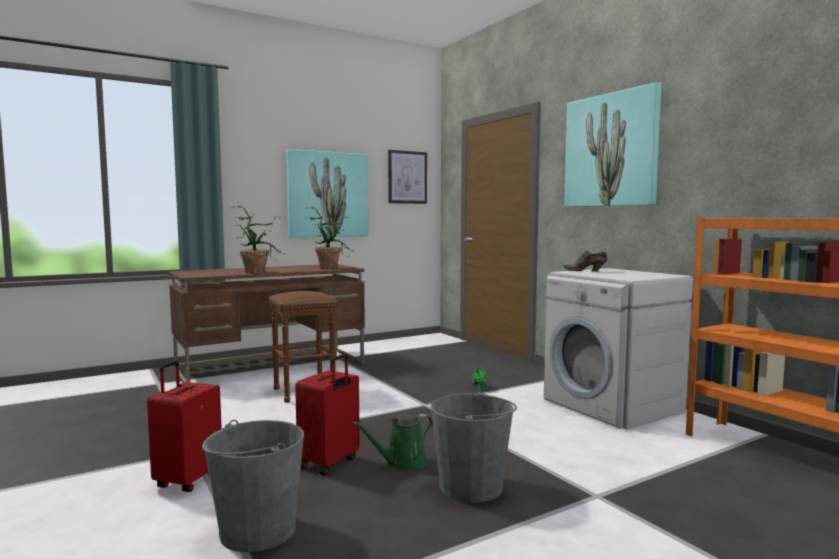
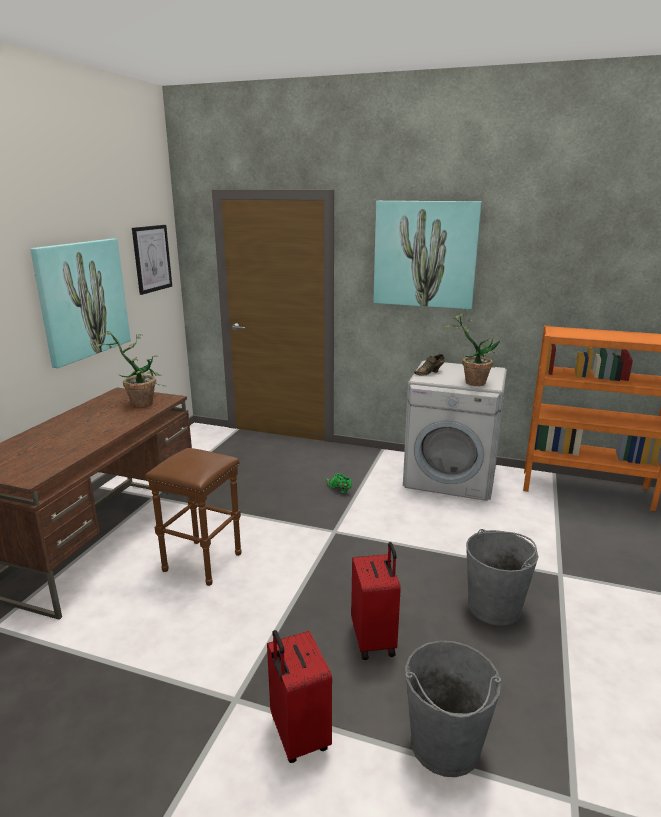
camera: 40 degrees left, 15 degrees up
(258, 272) = (89, 439): potted plant -> potted plant (471, 381)
(402, 463) = (421, 609): green watering can -> none

